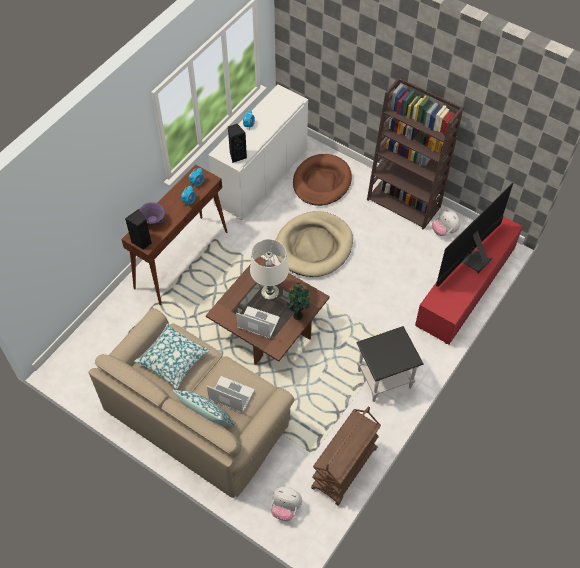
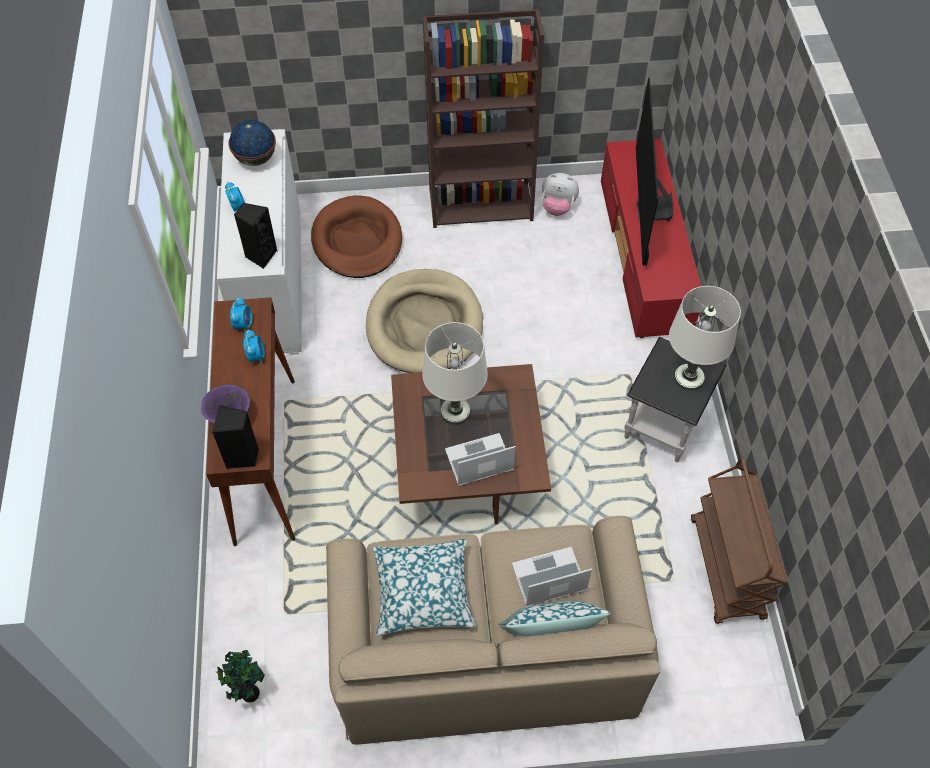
camera: 40 degrees left, 0 degrees up
(280, 106) = (256, 159): none -> globe
(285, 508) = (710, 674): plush toy -> none
(297, 314) = (517, 414): potted plant -> potted plant (249, 692)
(395, 356) = (689, 378): none -> white table lamp

